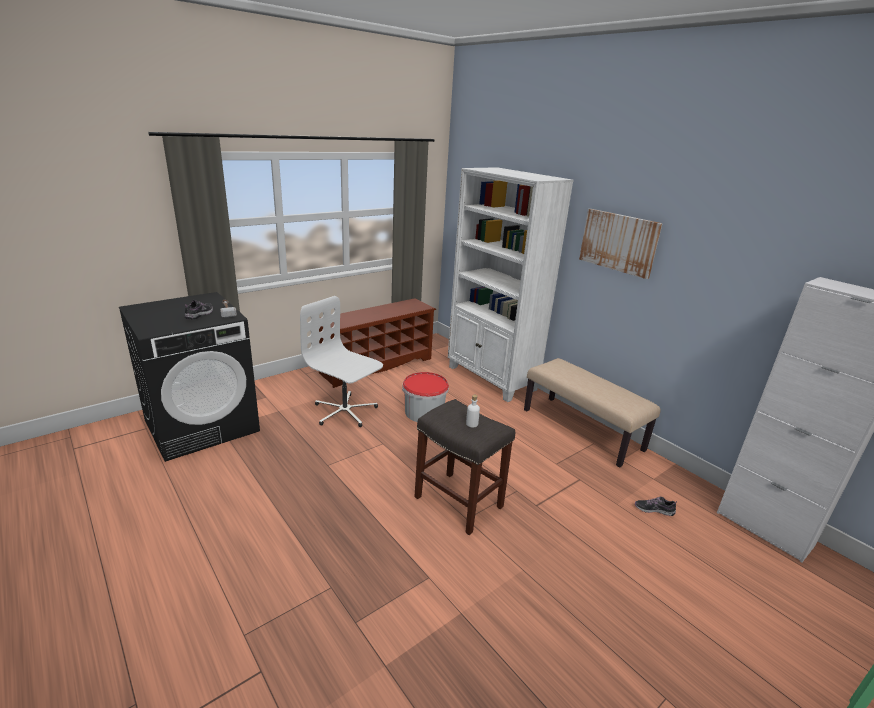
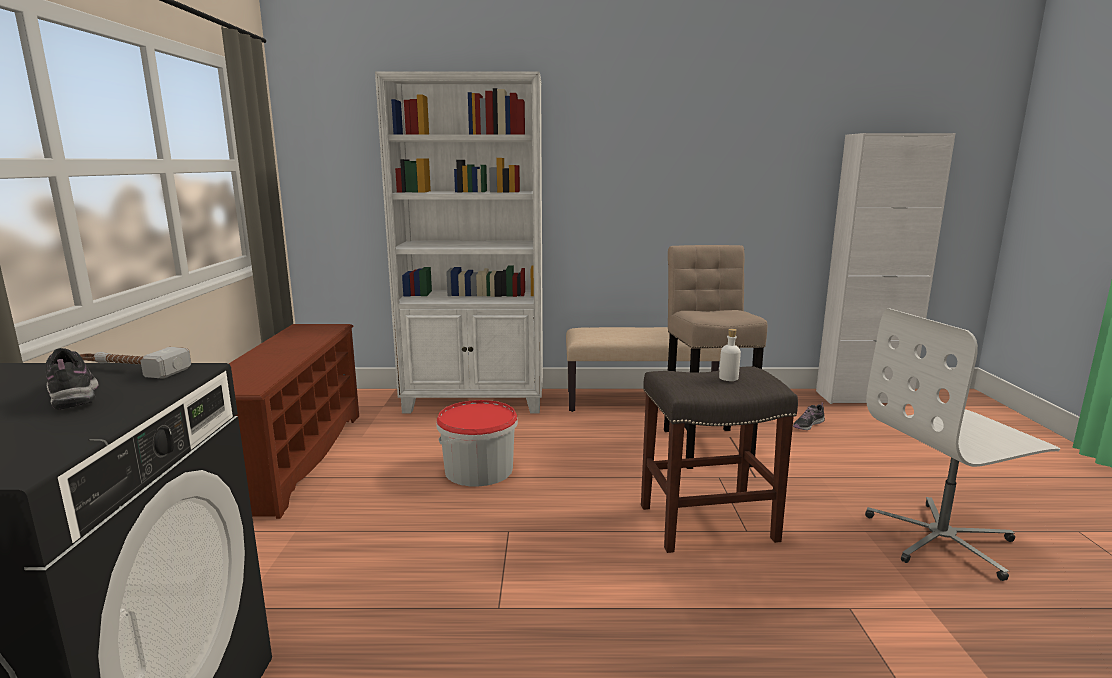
camera: 50 degrees left, 10 degrees down
(344, 411) = (370, 533): white office chair -> white office chair (942, 540)
(553, 473) = (706, 444): none -> beige stool
(619, 242) = (622, 151): picture -> none

